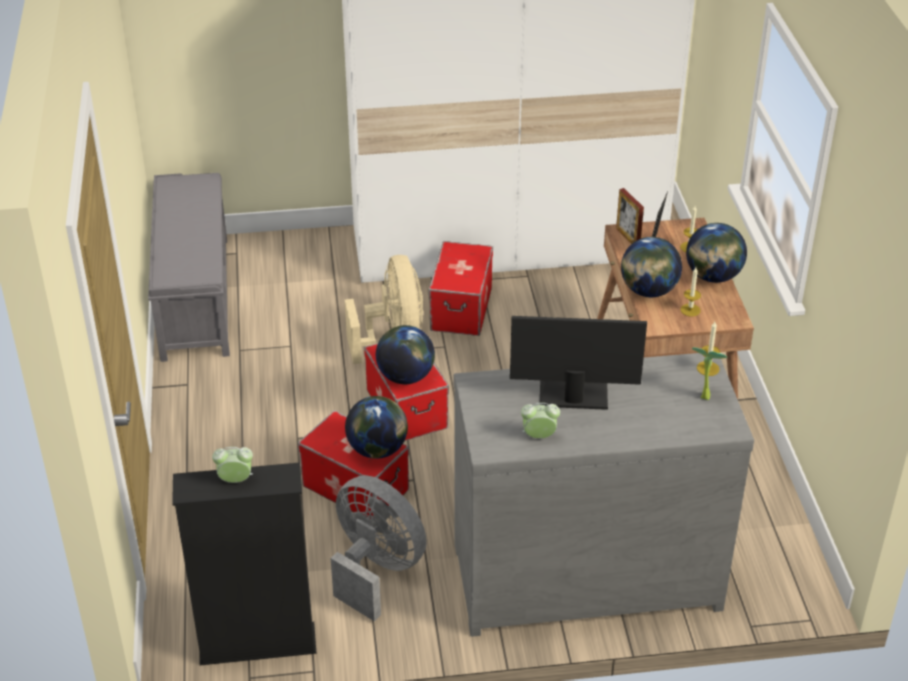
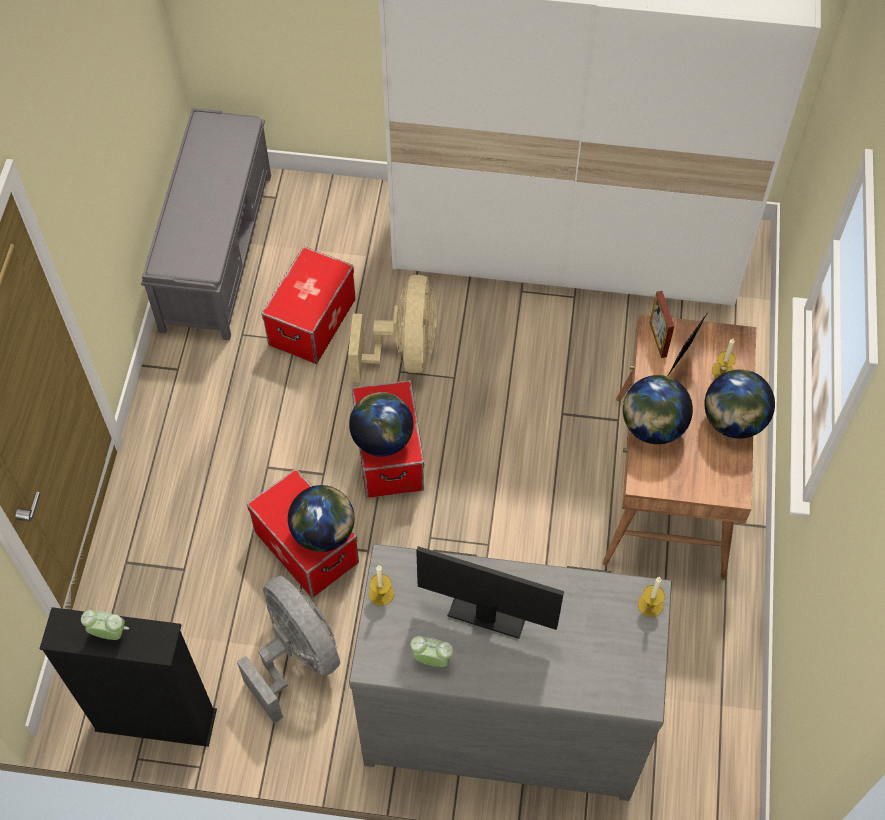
camera: 15 degrees right, 20 degrees up
(461, 309) = (488, 329): storage box -> storage box (312, 322)
(690, 310) = (689, 466): candle -> candle (381, 593)
(704, 395) = (631, 643): potted plant -> none

